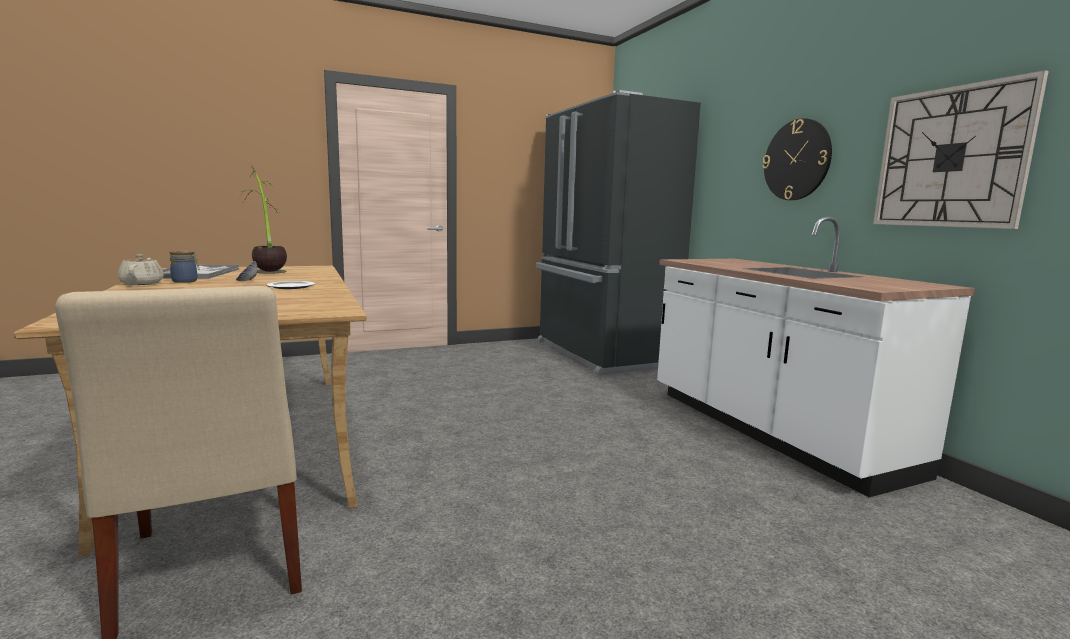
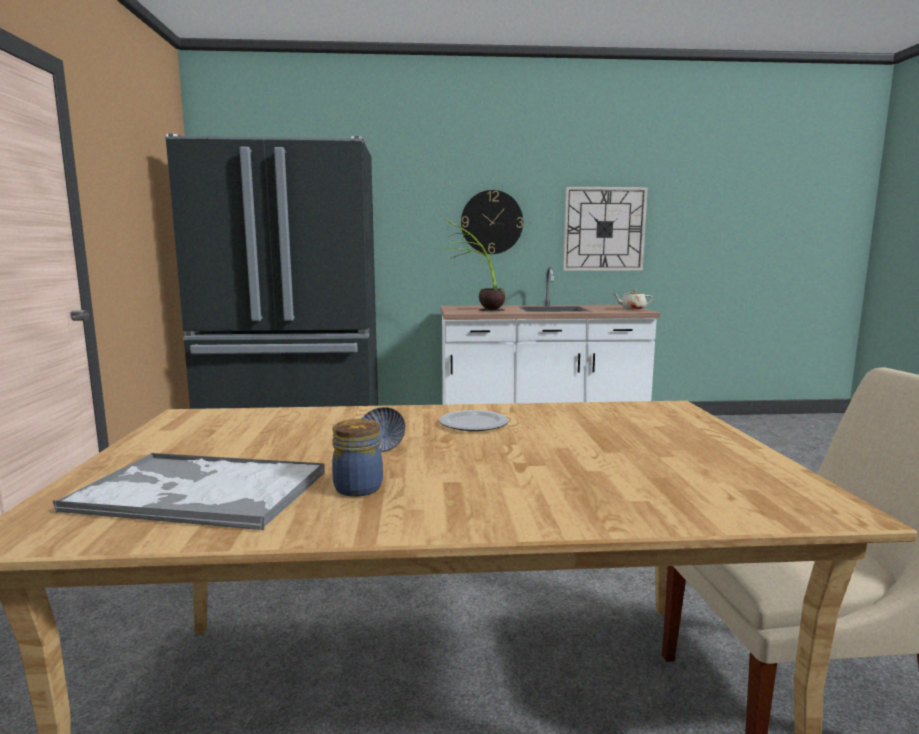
camera: 70 degrees left, 0 degrees up
(142, 283) = (371, 520): beige teapot -> beige teapot (632, 309)
(267, 269) = (195, 442): potted plant -> potted plant (476, 310)

